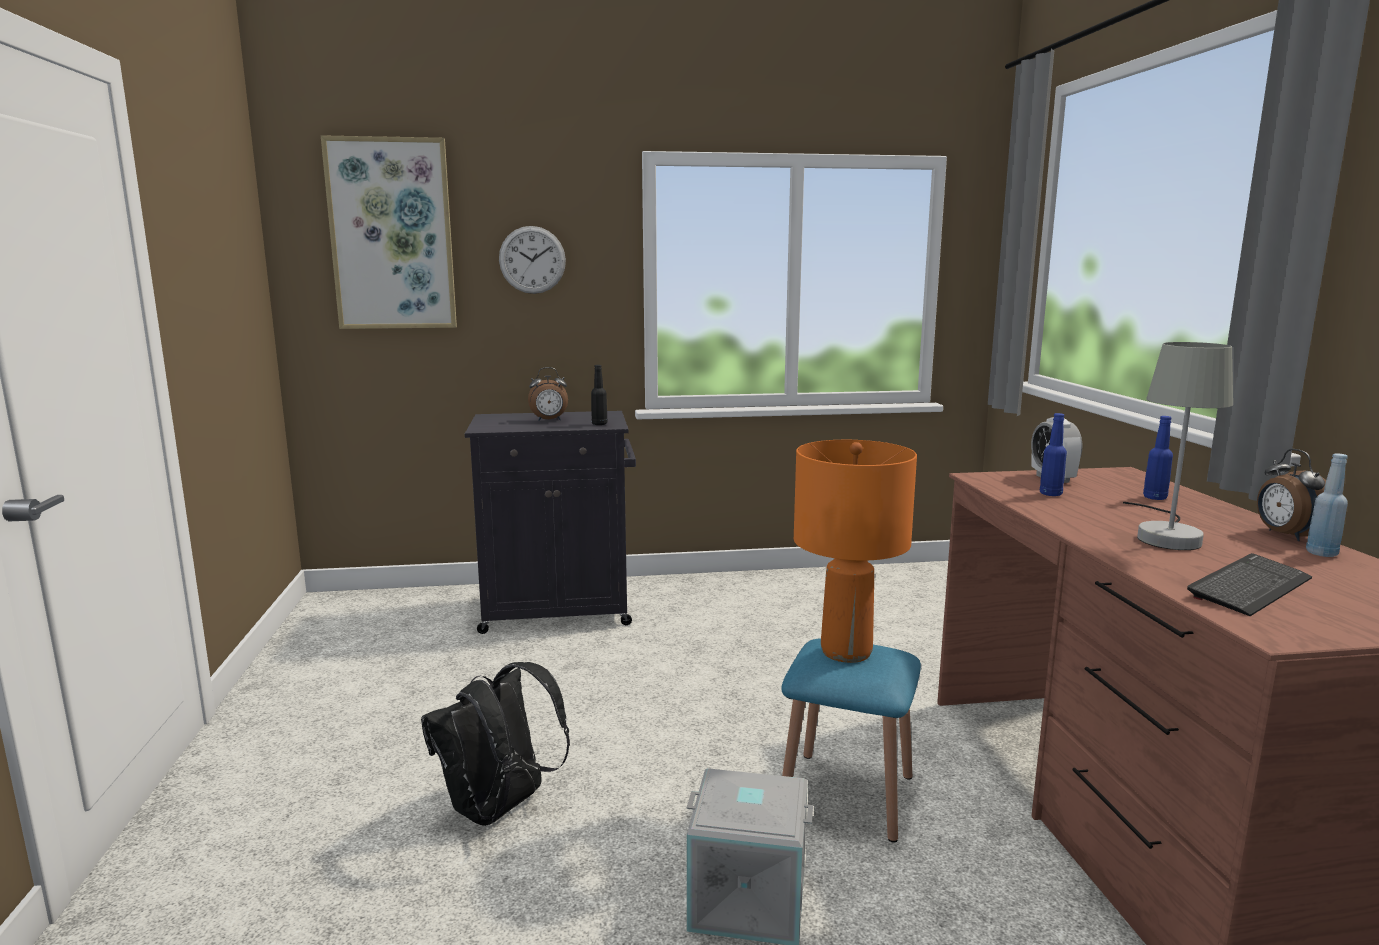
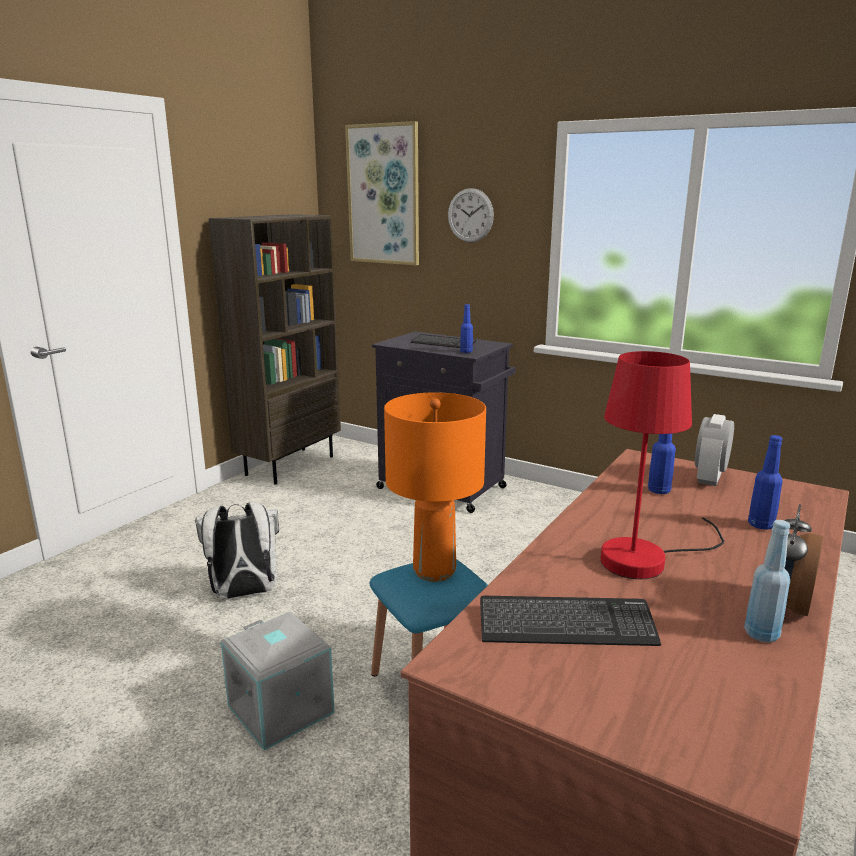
camera: 40 degrees right, 5 degrees up
(307, 644) = (289, 465): none -> brown bookcase
(499, 810) = (244, 593): black backpack -> white backpack
(549, 420) = (443, 343): alarm clock -> keyboard
(599, 424) = (466, 351): black bottle -> blue bottle
(1167, 535) = (647, 558): grey table lamp -> red table lamp

